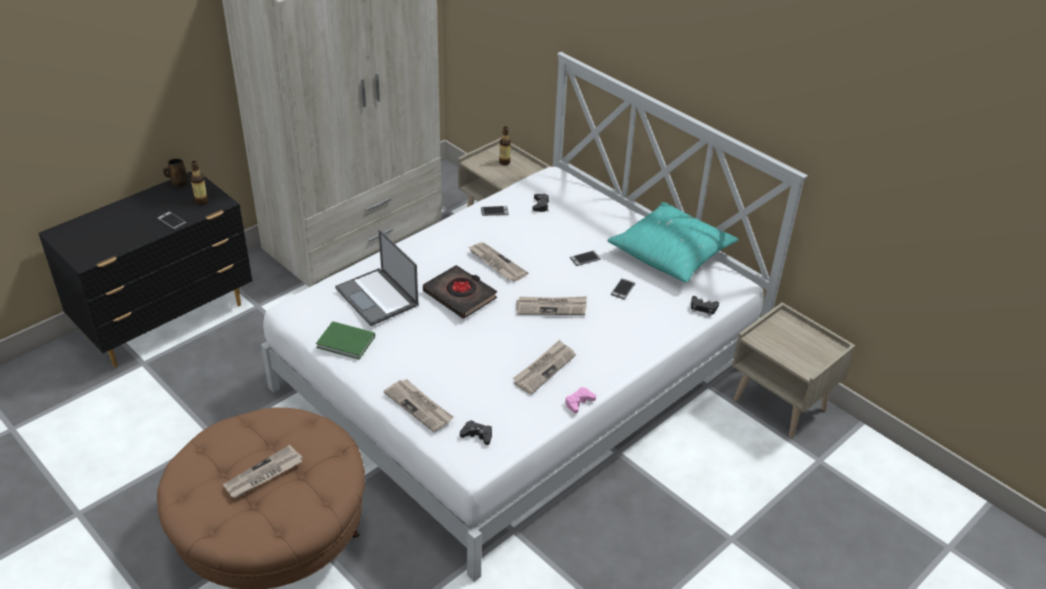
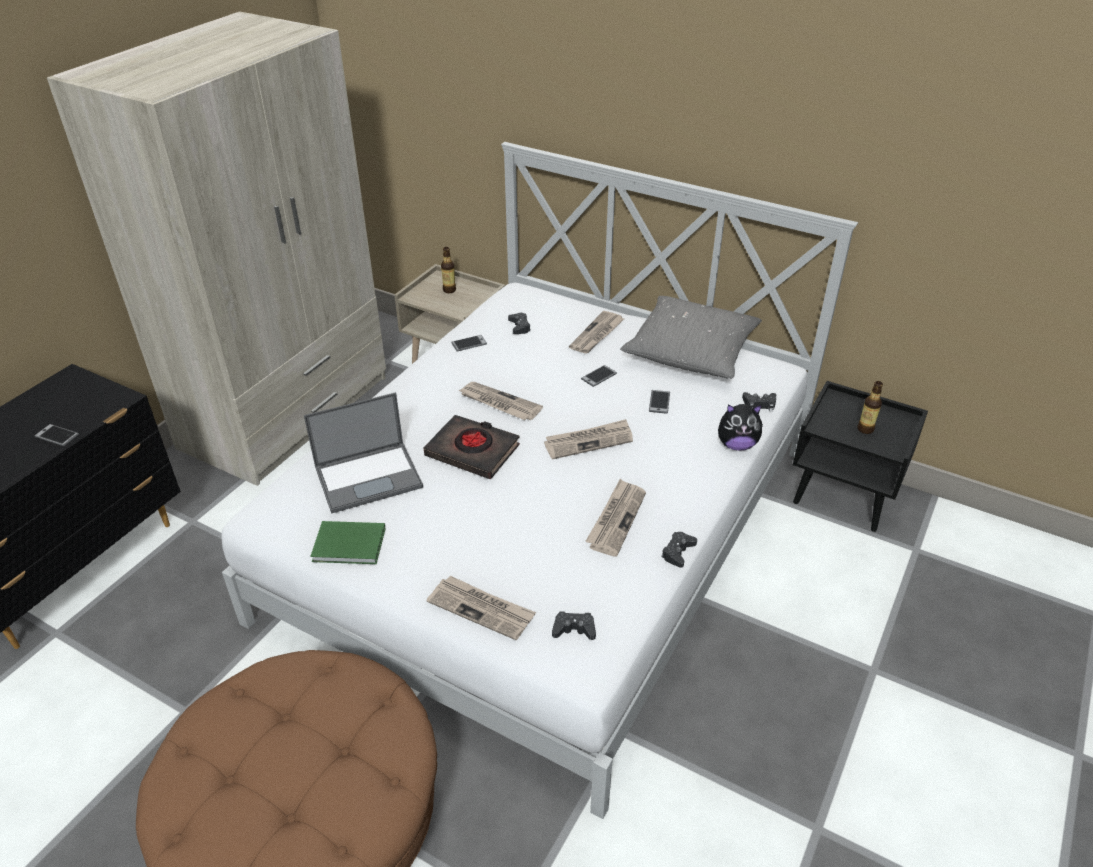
camera: 15 degrees left, 0 degrees up
(178, 183) = (52, 385): brown mug -> none
(201, 201) = (92, 402): bottle -> bottle (865, 429)
(263, 475) = (292, 763): newspaper -> newspaper (597, 334)
(377, 297) = (369, 476): laptop -> laptop turned 60 degrees counterclockwise
(579, 402) = (678, 552): pink game controller -> black game controller
(667, 335) = (736, 445): none -> plush toy
(671, 253) = (691, 351): turquoise pillow -> grey pillow
(781, 404) = (844, 496): beige nightstand -> black nightstand

